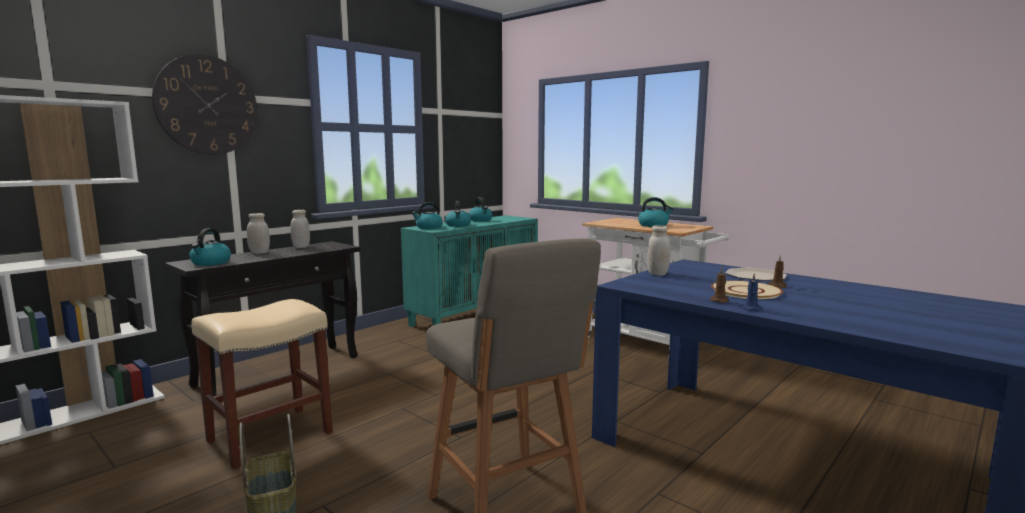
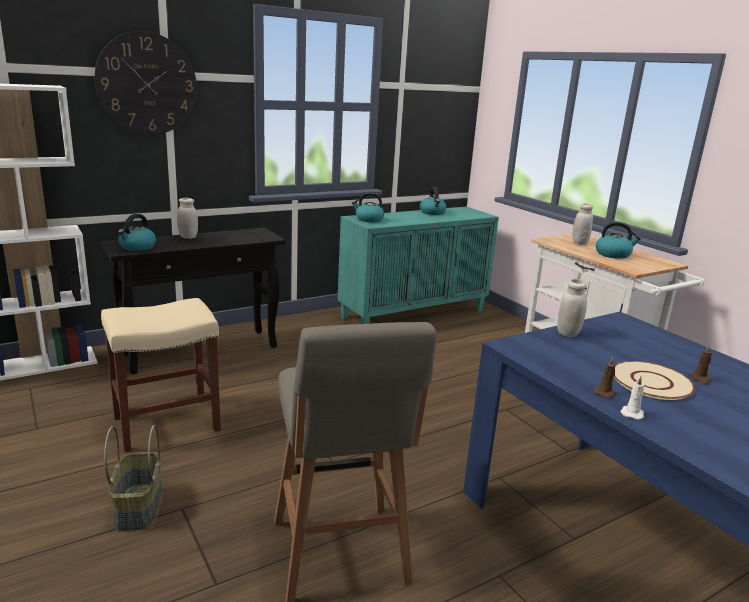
camera: 15 degrees right, 10 degrees up
(301, 247) = (230, 233): white jar -> white jar (579, 243)
(458, 225) = (402, 219): kettle -> none
(751, 308) = (632, 413): blue candle -> white candle
(756, 276) = (687, 356): plate -> none

